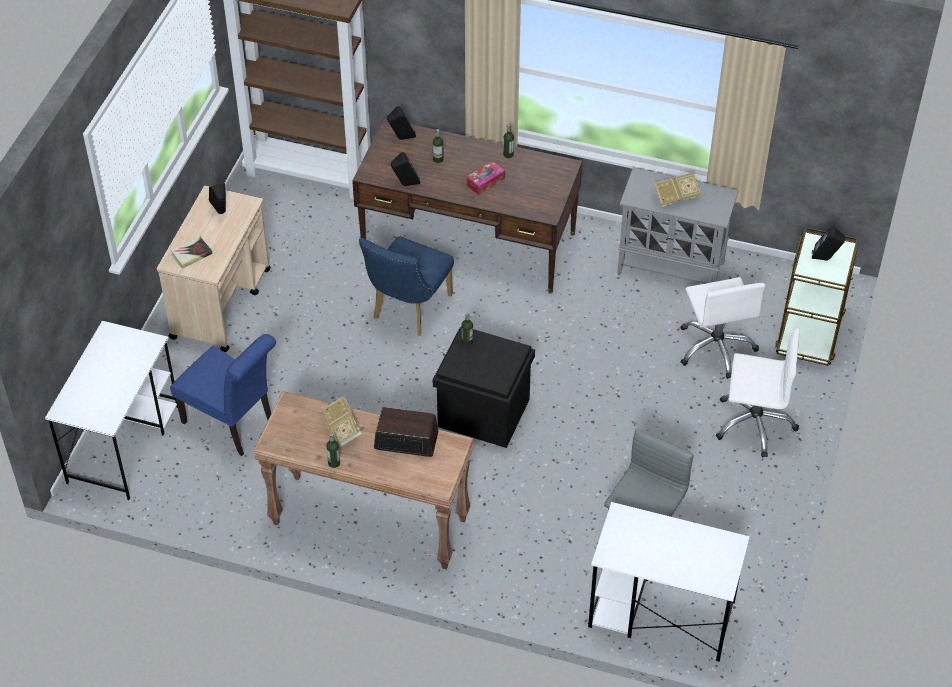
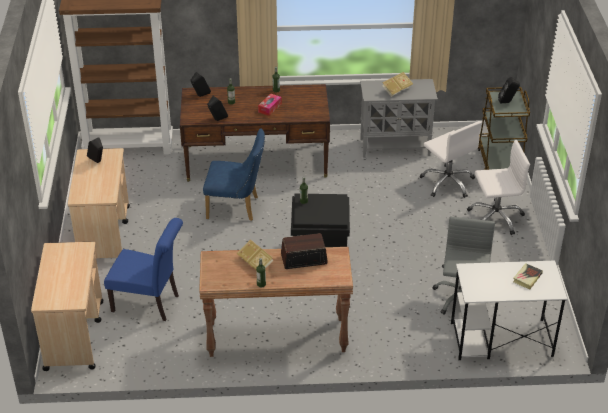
camera: 20 degrees left, 10 degrees down
(124, 443) = (74, 334): white desk -> beige cart
(191, 254) = (89, 190): book -> book (527, 278)
(408, 310) = (237, 208): blue chair -> blue chair turned 90 degrees counterclockwise

